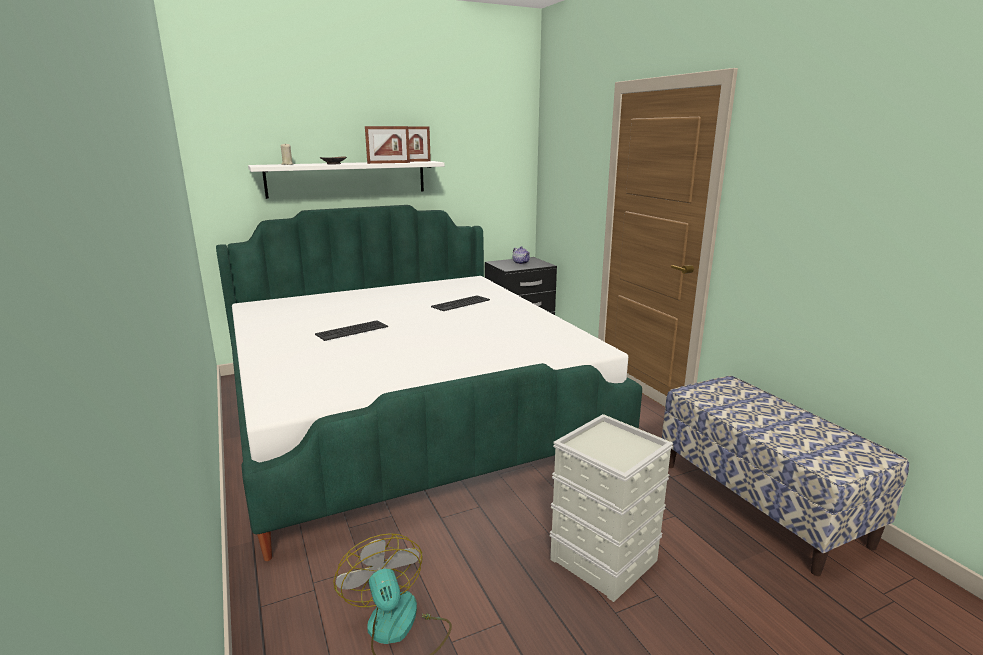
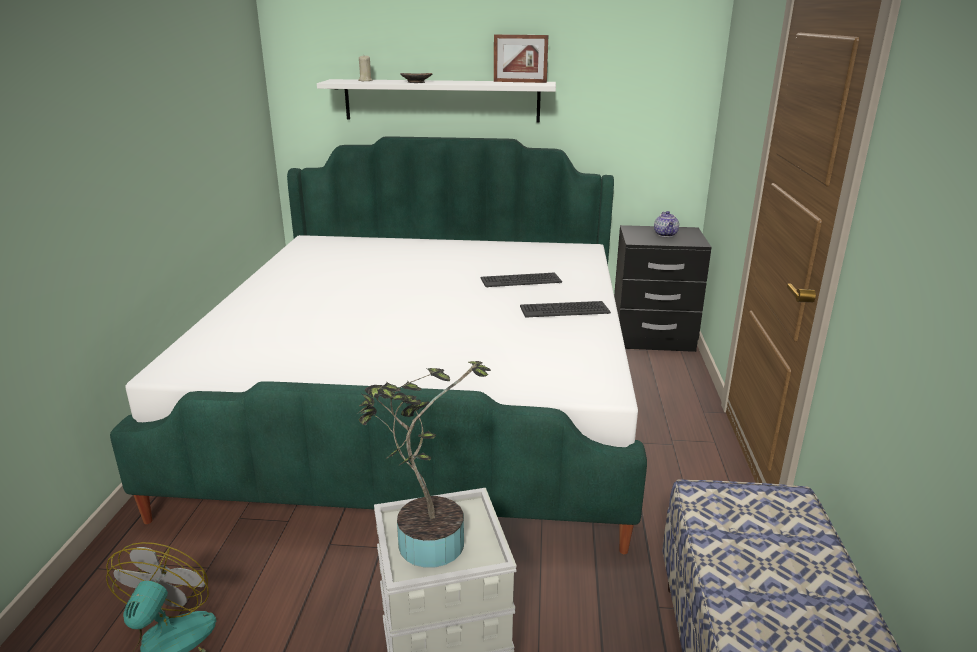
camera: 30 degrees right, 5 degrees up
(352, 331) = (357, 292): keyboard -> keyboard (564, 310)
(388, 163) = (481, 84): picture frame -> none
(605, 451) = (423, 541): none -> potted plant

